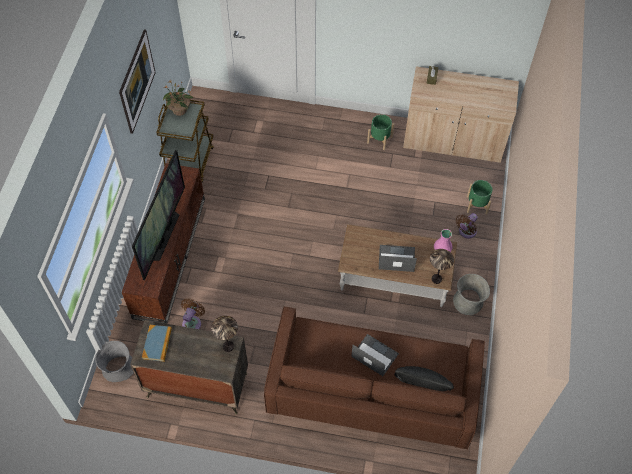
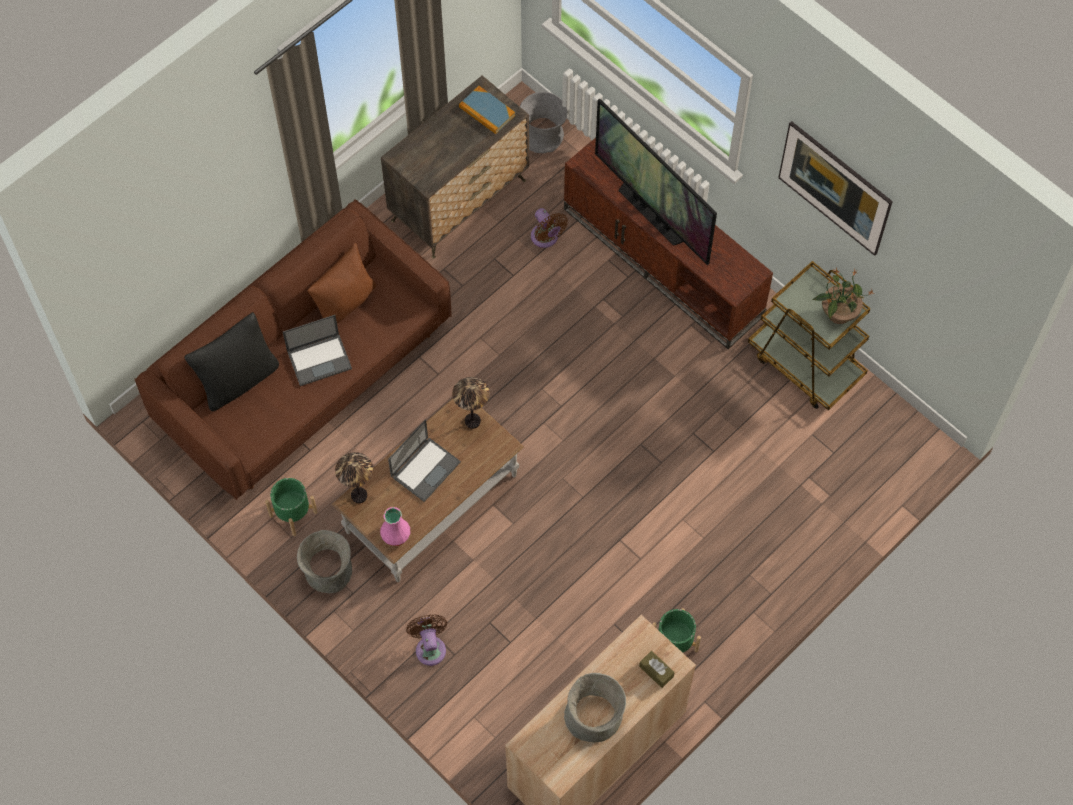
camera: 125 degrees right, 5 degrees up
(228, 346) = (427, 176): table lamp -> table lamp (472, 422)
(327, 367) = (346, 301): none -> brown pillow
(473, 88) = (594, 717): none -> grey vase
(477, 205) = (462, 697): green planter -> green planter (293, 514)

